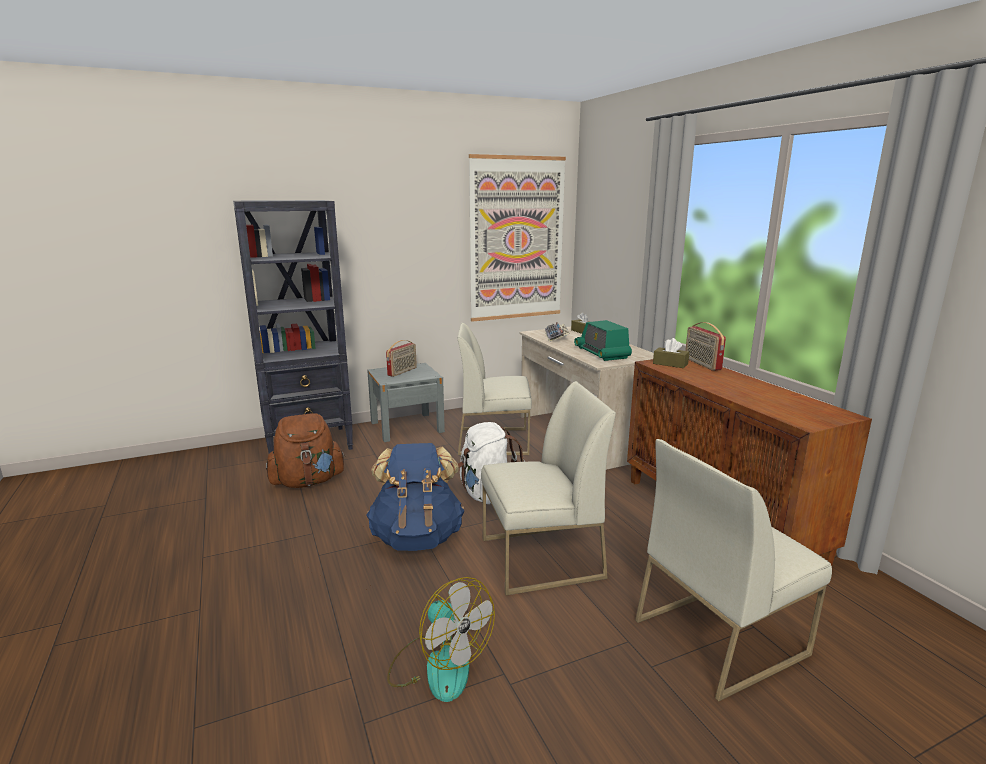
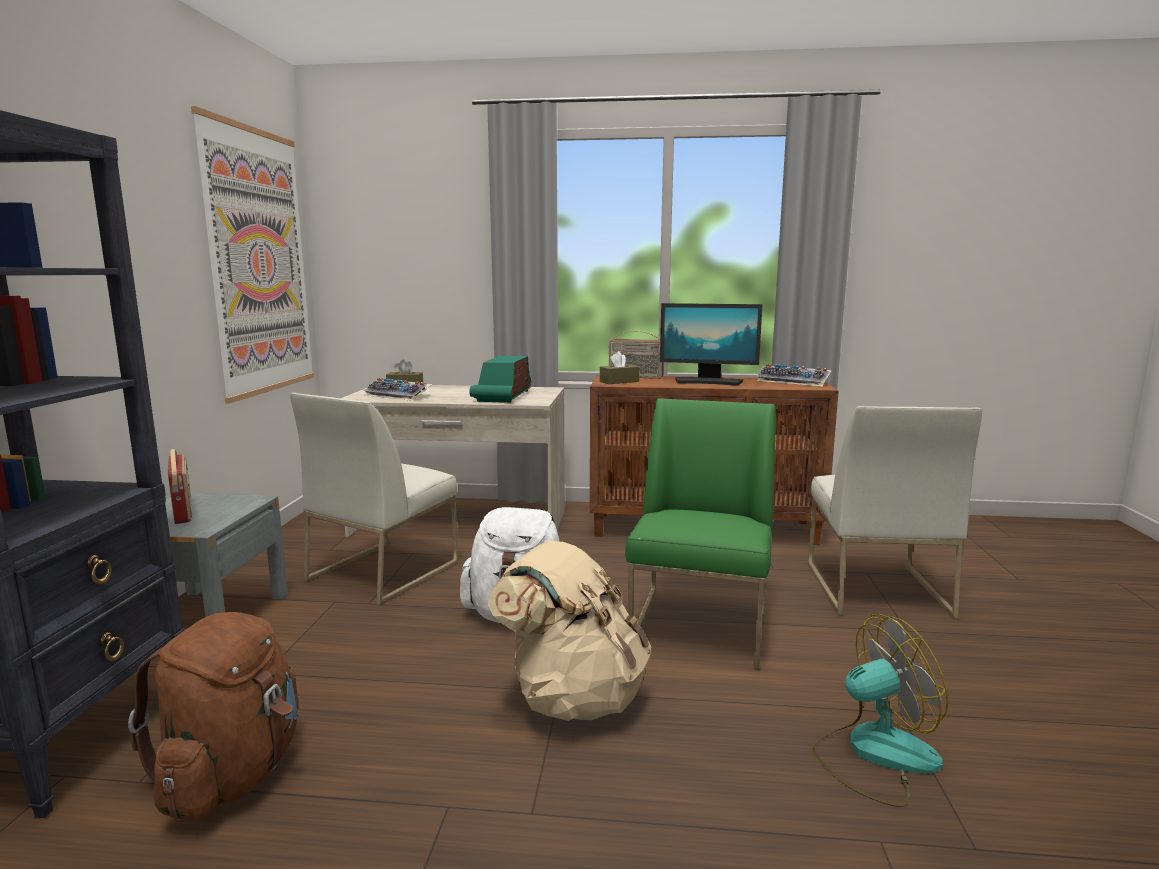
camera: 60 degrees left, 5 degrees down
(417, 537) = (573, 697): blue backpack -> beige backpack
(541, 559) = (700, 627): white chair -> green chair
(602, 353) = (503, 396): radio -> radio turned 90 degrees clockwise
(734, 385) = (708, 382): none -> monitor
(816, 411) = (794, 381): none -> keyboard

